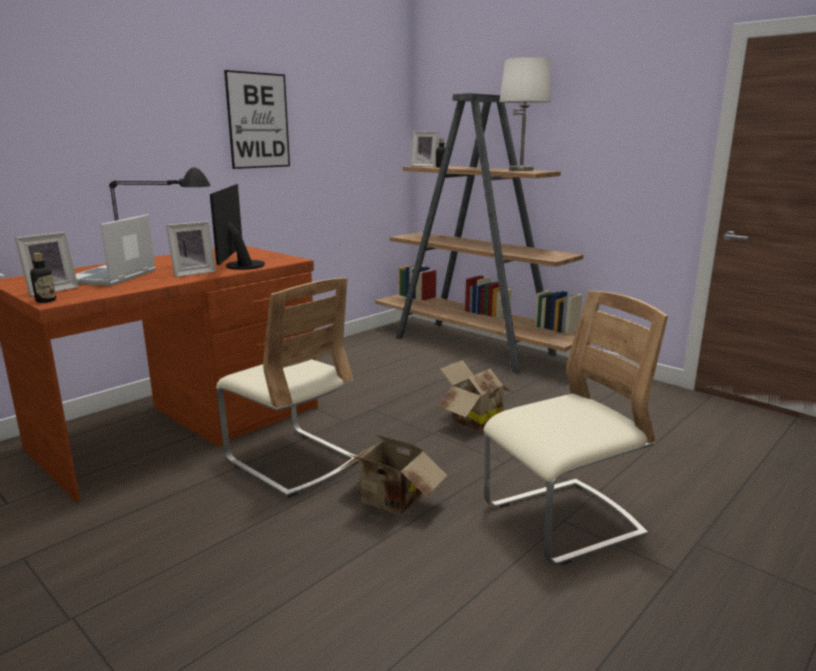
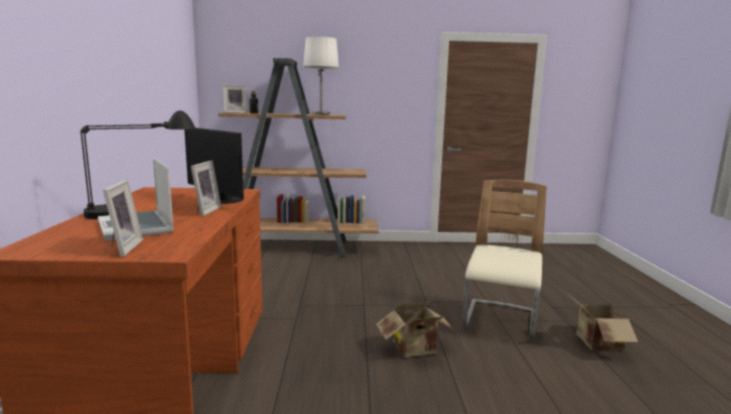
camera: 45 degrees left, 5 degrees down
(46, 300) = (160, 255): bottle -> none
(258, 121) = (127, 69): picture -> none
(292, 461) = (313, 356): beige chair -> none
(472, 420) = (371, 290): cardboard box -> cardboard box (596, 344)

